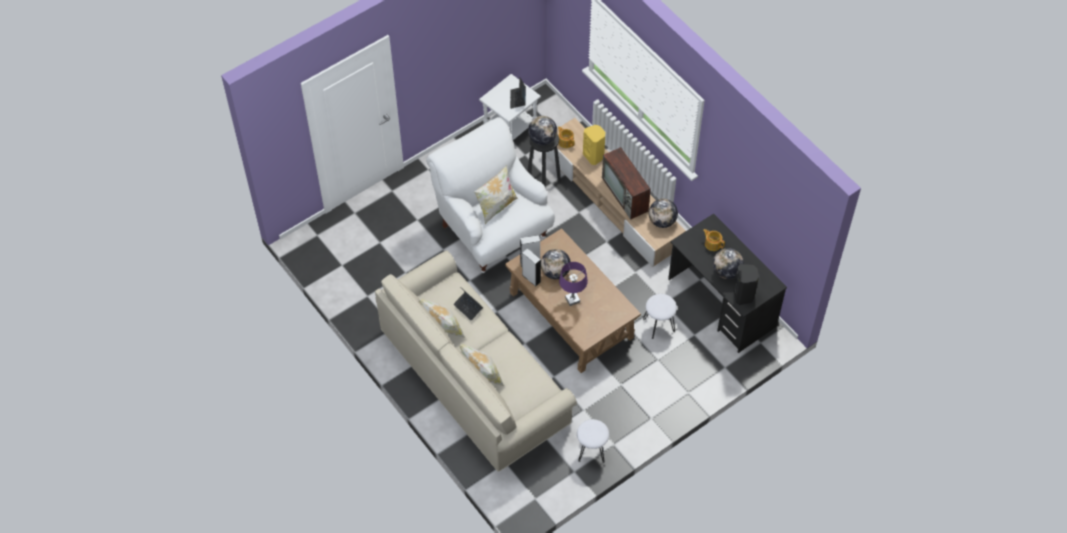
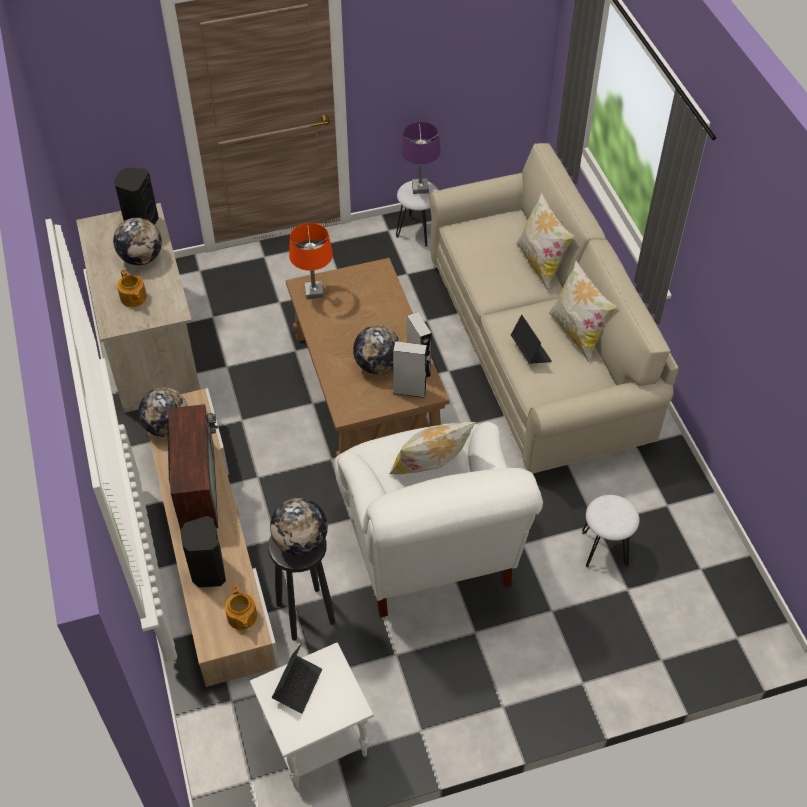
camera: 160 degrees left, 5 degrees down
(572, 299) = (371, 322): purple table lamp -> purple table lamp (420, 188)
(594, 156) = (207, 572): yellow speaker -> black speaker
(618, 310) = (314, 292): none -> orange table lamp
(658, 325) = (252, 341): white stool -> white stool (605, 549)
(721, 303) = (149, 343): black desk -> beige desk

